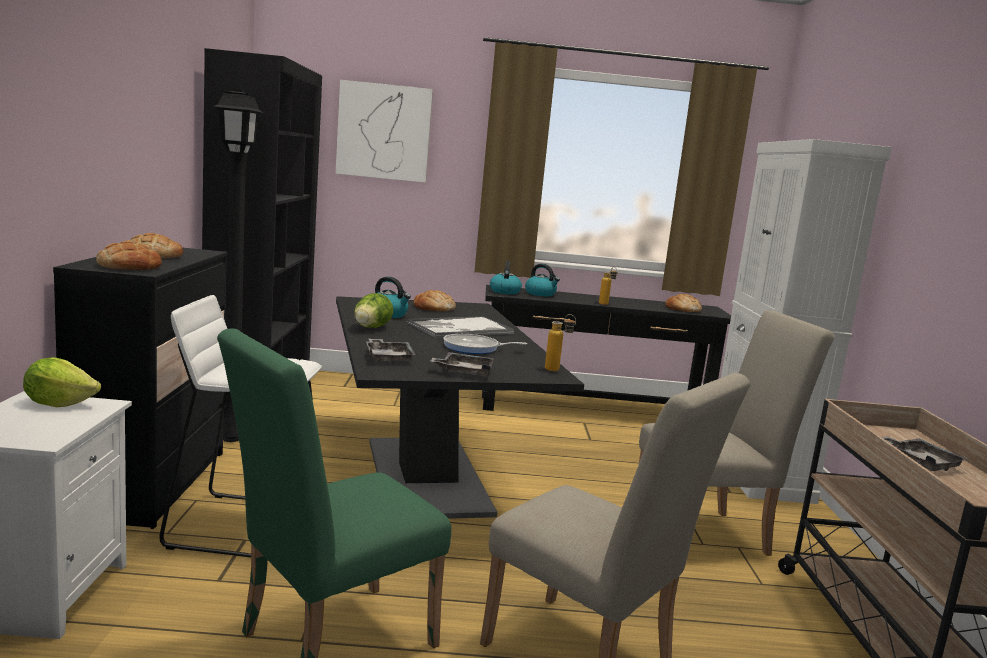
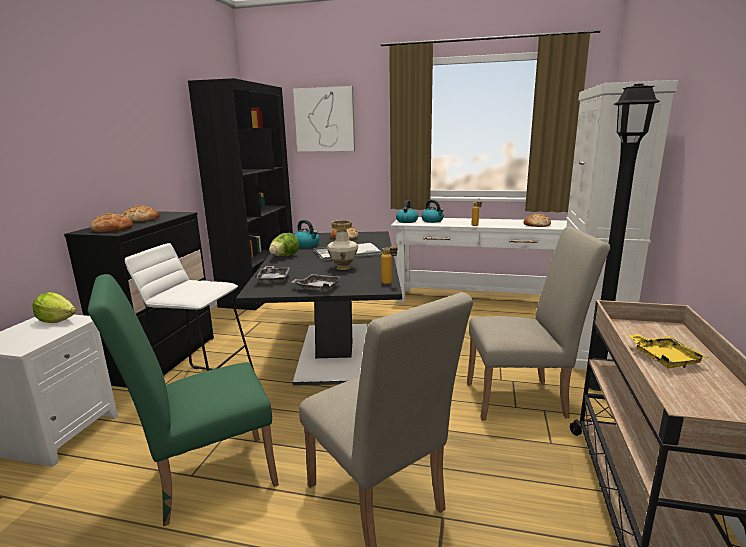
camera: 15 degrees right, 5 degrees up
(232, 439) = (225, 328): black floor lamp -> black floor lamp (597, 387)
(474, 348) = (343, 268): frying pan -> vase
(592, 410) = (476, 300): black console table -> white console table
(920, 462) = (664, 358): grey tray -> yellow tray

